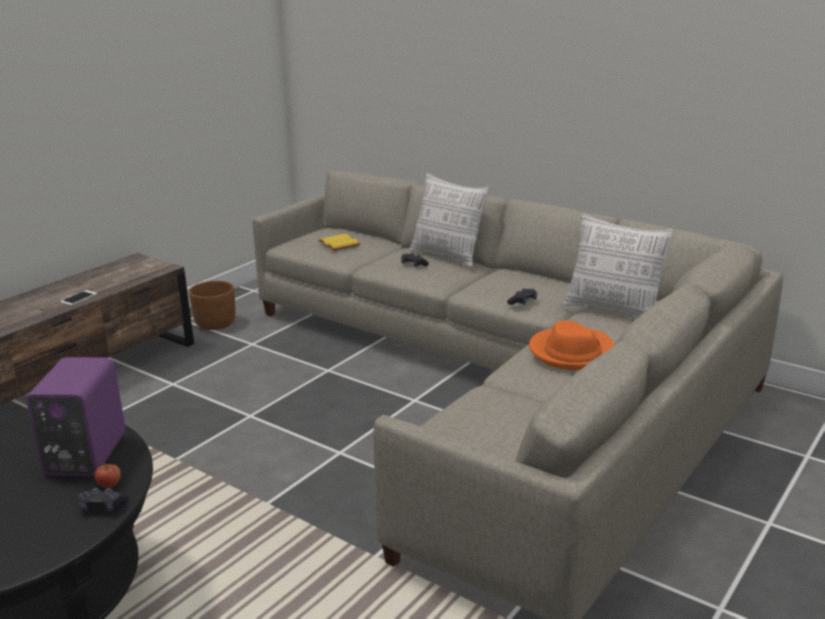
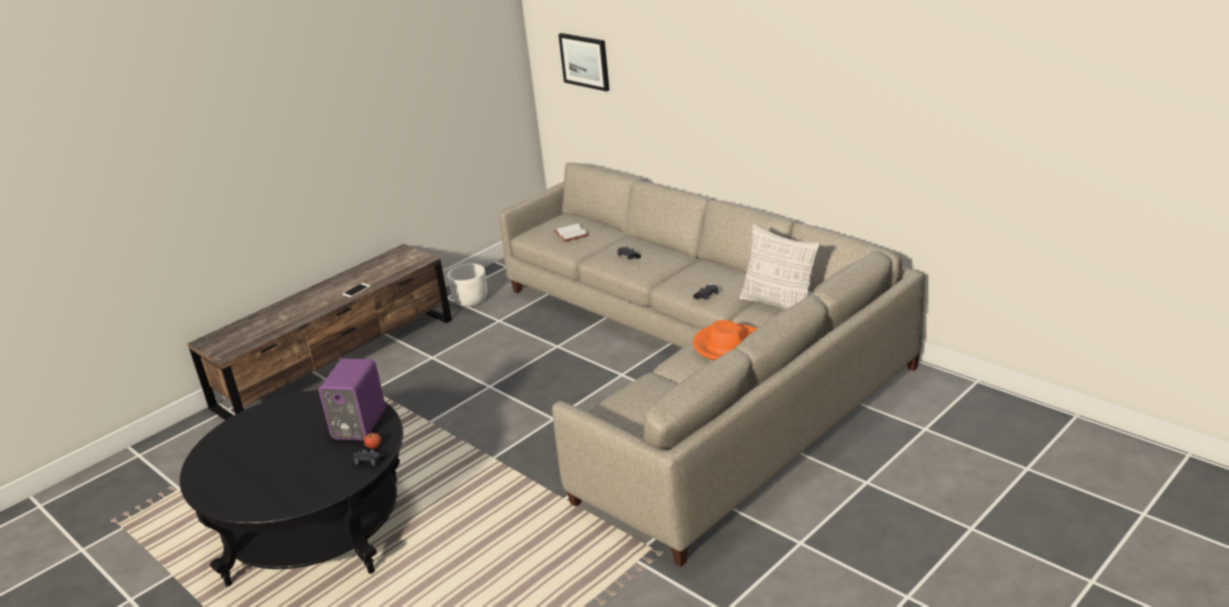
camera: 10 degrees right, 5 degrees up
(215, 324) = (470, 301): brown planter -> white planter
(337, 244) = (570, 234): yellow book -> white book
(354, 54) = (585, 61): none -> picture
(448, 256) = (660, 247): pillow -> none

